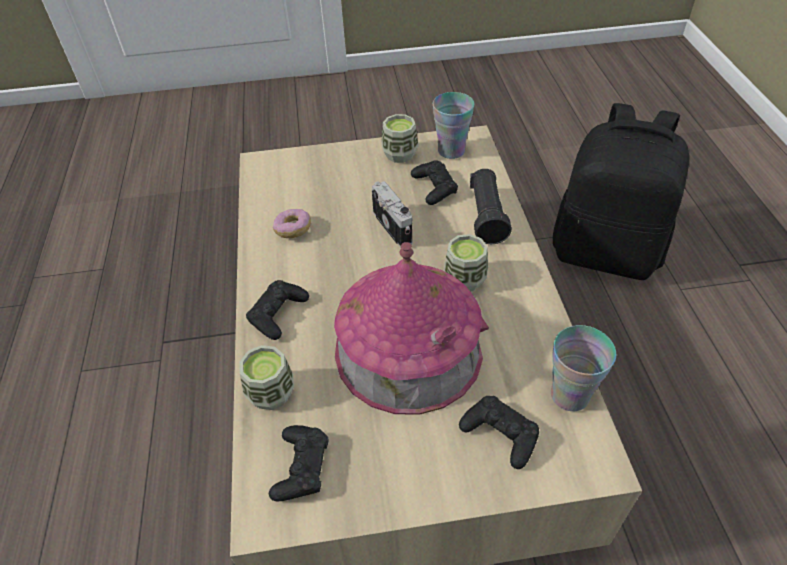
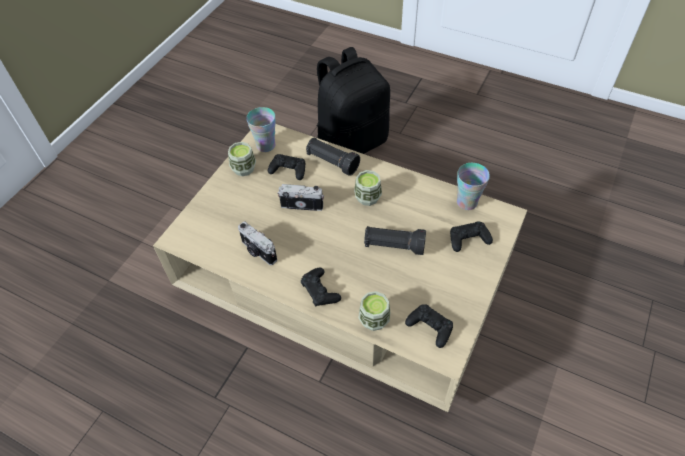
camera: 55 degrees left, 5 degrees up
(293, 230) = (258, 251): donut -> camera
(408, 349) = (393, 246): toy house -> black flashlight

